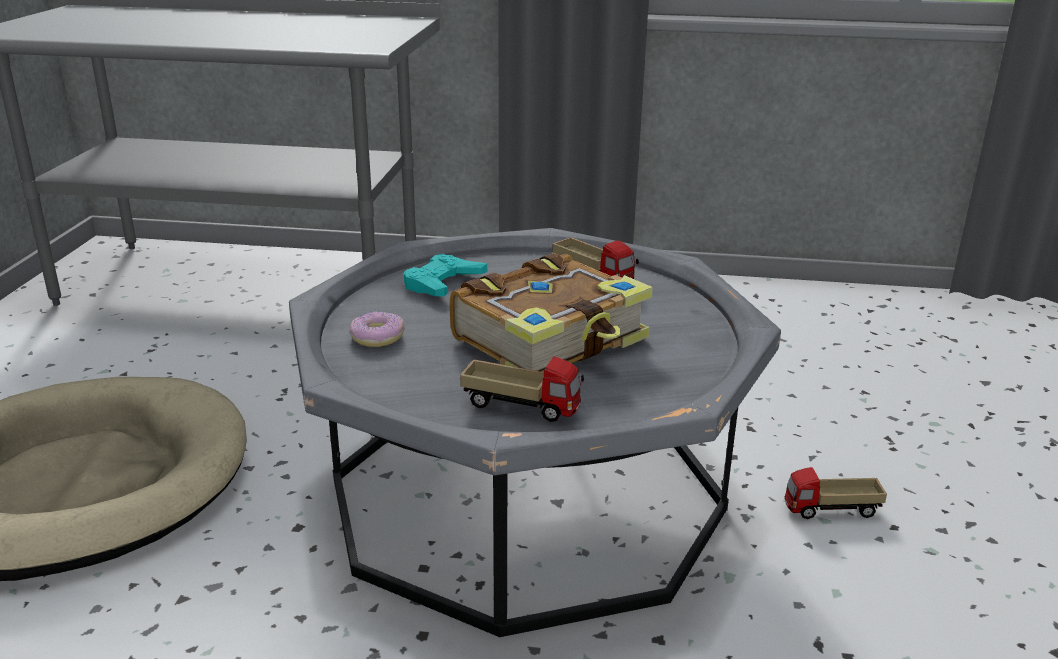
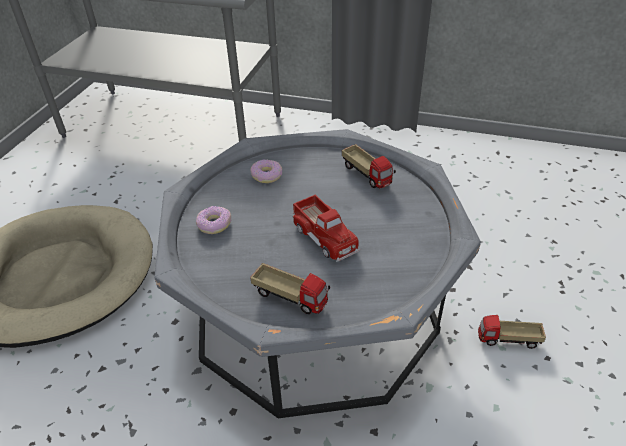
camera: 10 degrees right, 15 degrees up
(443, 283) = (267, 175): turquoise game controller -> donut
(552, 341) = (325, 236): book -> toy truck

